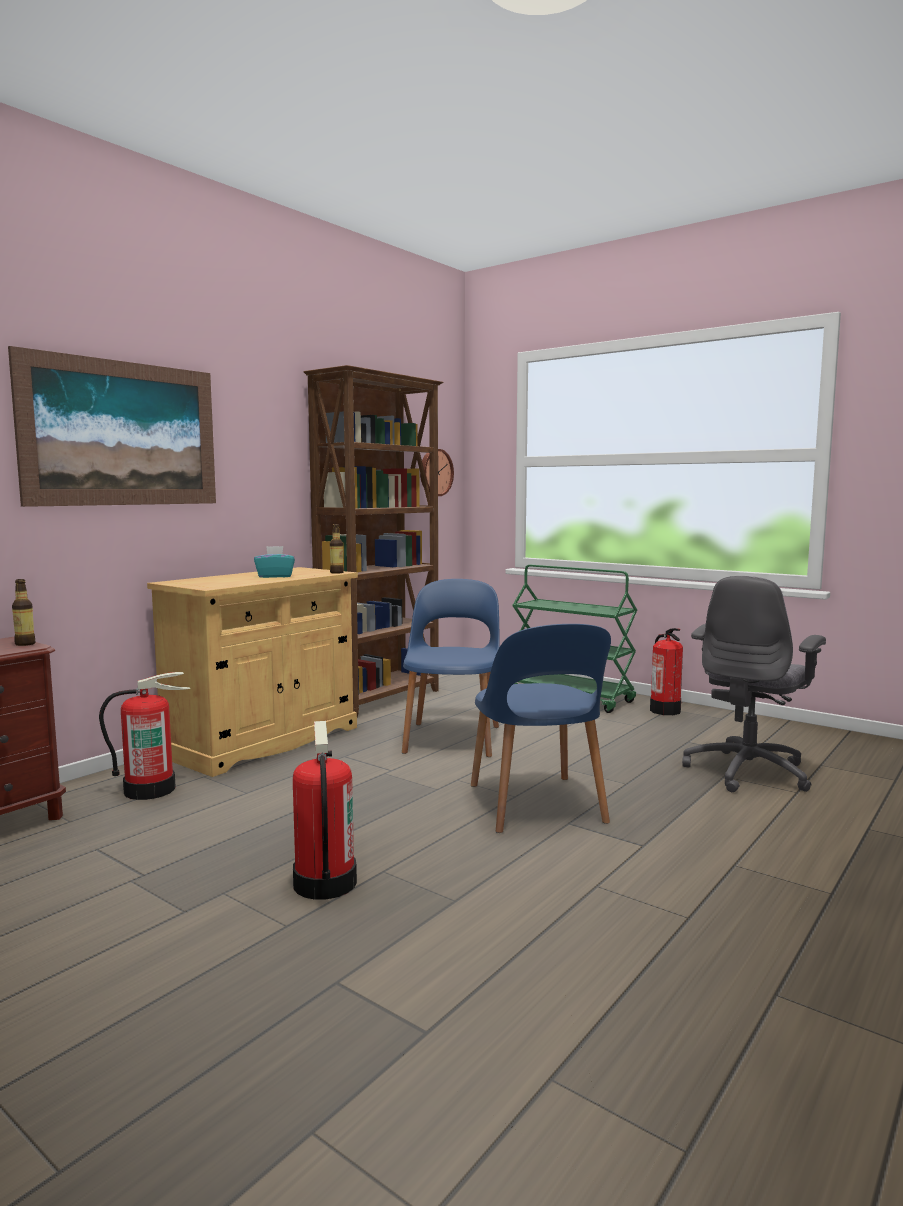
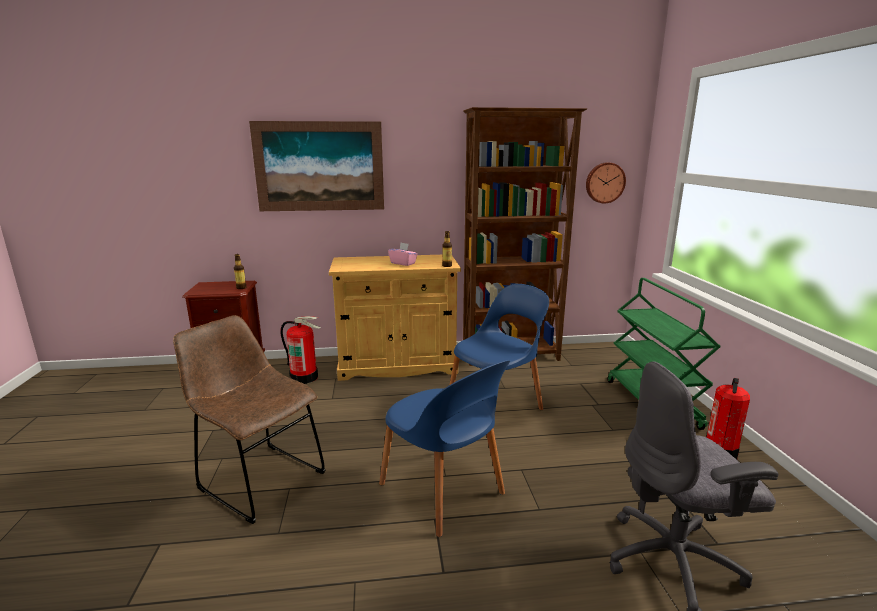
camera: 45 degrees right, 10 degrees up
(275, 576) = (403, 263): turquoise tissue box -> pink tissue box
(323, 883) = (258, 478): fire extinguisher -> brown chair
(536, 805) = (443, 491): blue chair -> blue chair turned 75 degrees counterclockwise

